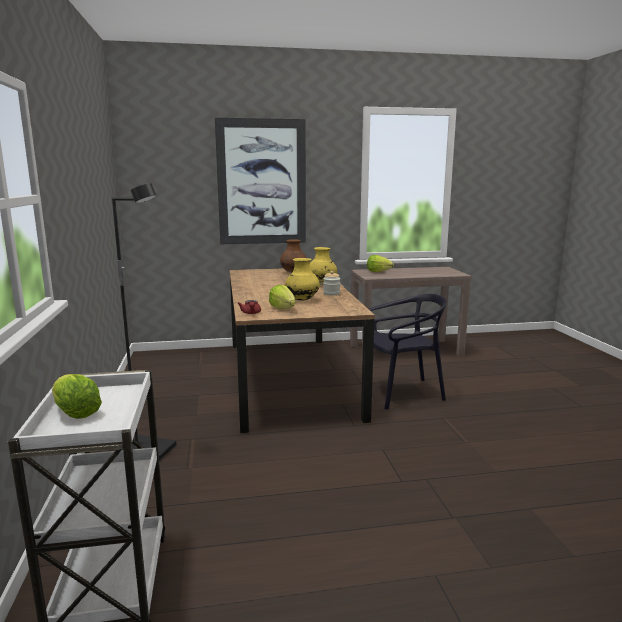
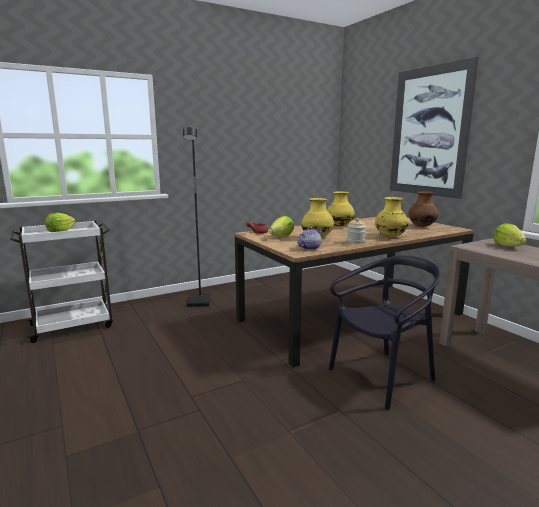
camera: 70 degrees right, 0 degrees up
(258, 288) = (339, 226): none -> yellow vase
(342, 307) = (309, 248): none -> teapot
(402, 393) = (382, 377): black chair -> black chair turned 90 degrees counterclockwise

